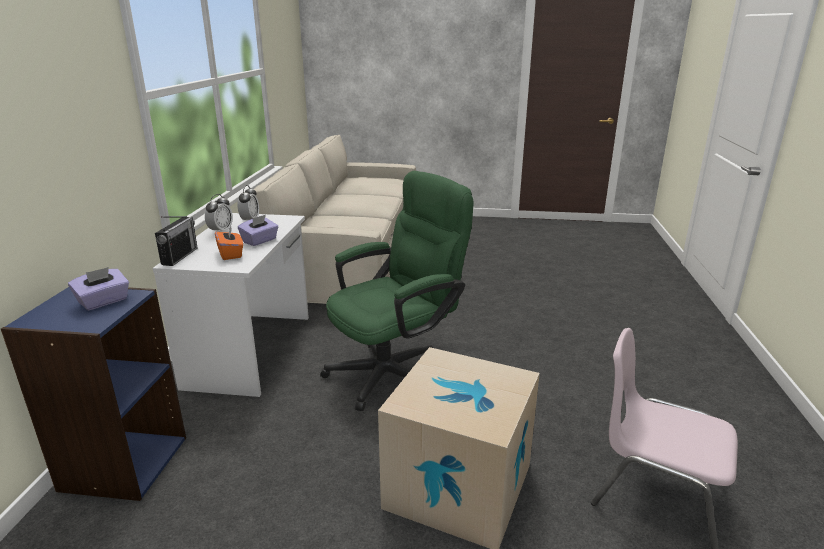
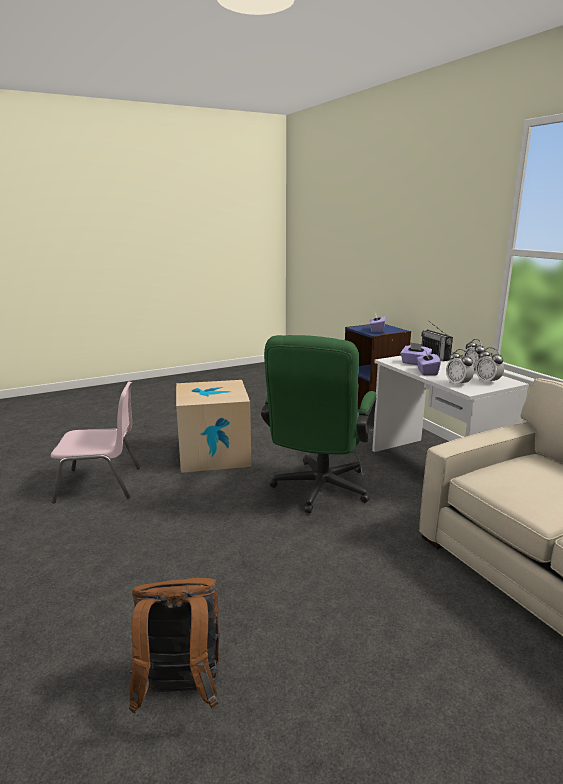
camera: 145 degrees right, 5 degrees down
(231, 254) = (415, 363): orange tissue box -> purple tissue box
(278, 224) = (458, 384): none -> alarm clock
(591, 301) = (180, 693): none -> brown backpack

